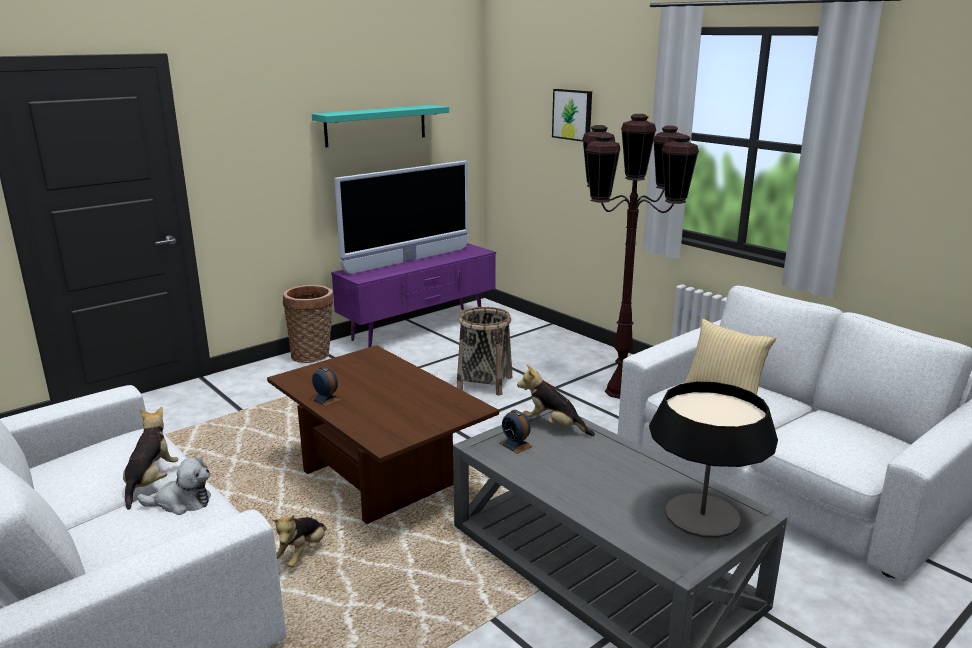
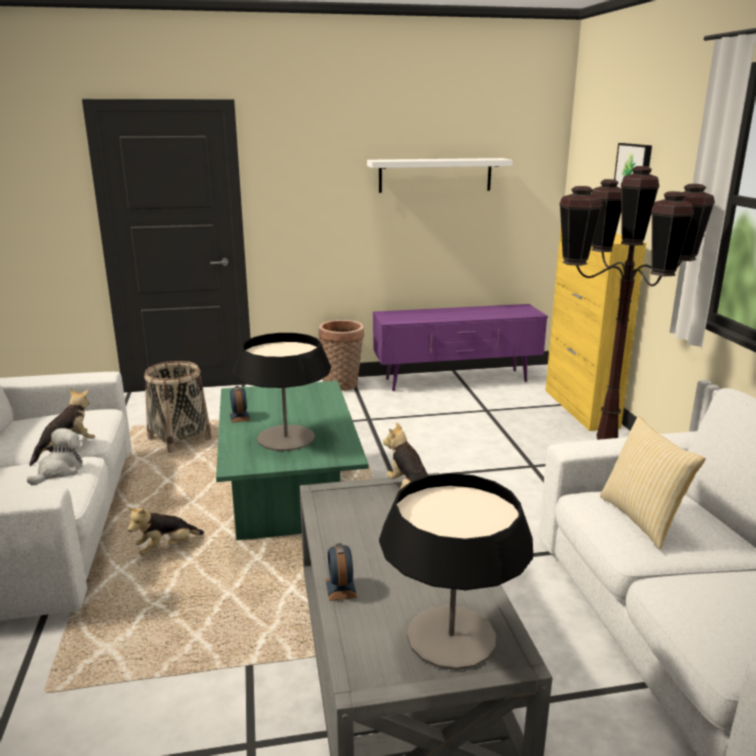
camera: 30 degrees right, 0 degrees up
(181, 503) = (59, 471): plush toy -> plush toy turned 90 degrees counterclockwise
(376, 125) = (435, 175): turquoise shelf -> white shelf
(382, 478) = (290, 504): brown coffee table -> green coffee table
(398, 407) = (286, 438): none -> table lamp
(408, 261) = (451, 312): television -> none
(484, 383) = (466, 444): basket -> basket (179, 439)
(515, 445) = (354, 502): alarm clock -> alarm clock (340, 588)
(546, 331) = (580, 408): none -> yellow cabinet

